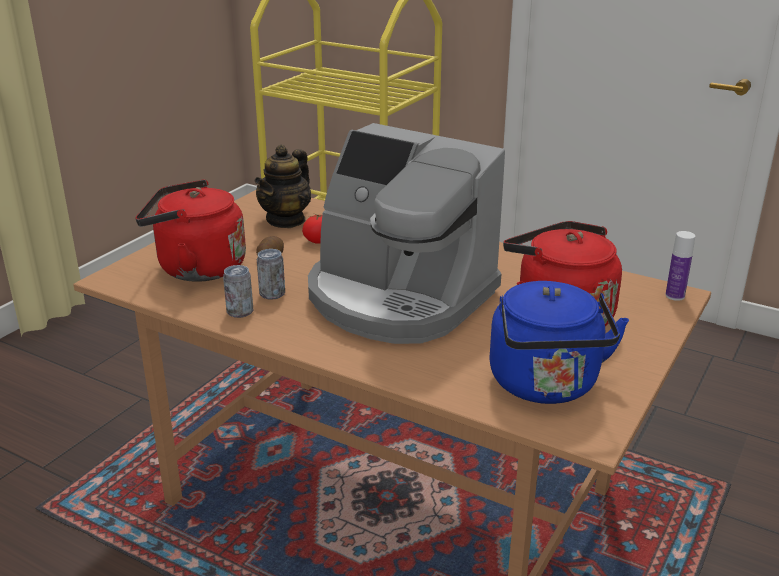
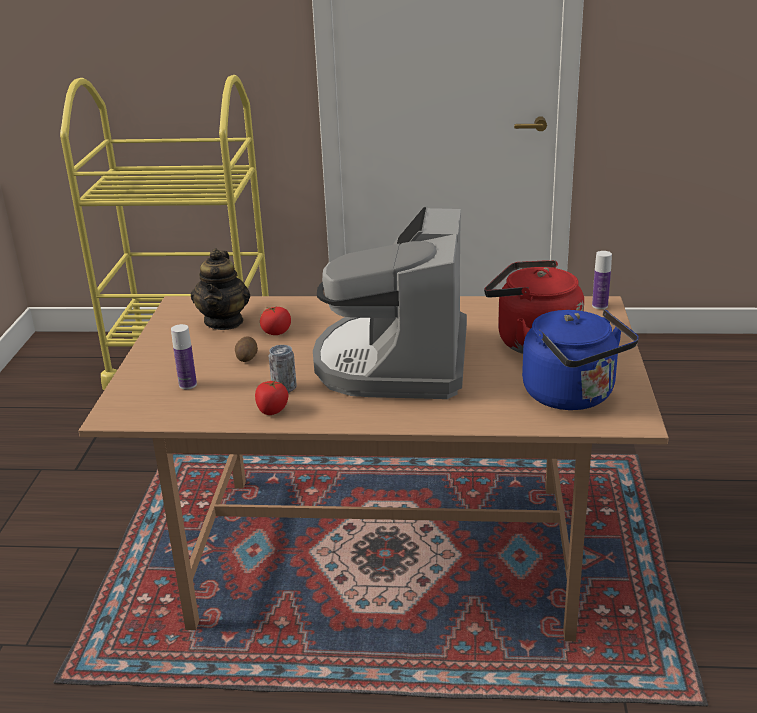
camera: 25 degrees left, 0 degrees up
(196, 268) = (188, 385): red kettle -> bottle
(240, 312) = (272, 410): can -> tomato
(398, 298) = (395, 362): coffee machine -> coffee machine turned 90 degrees clockwise

